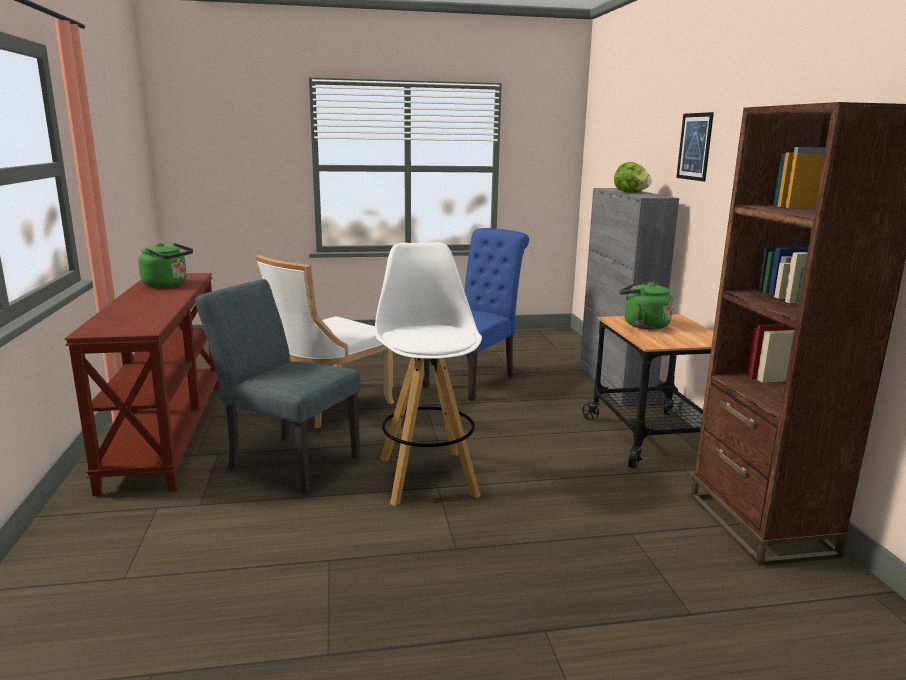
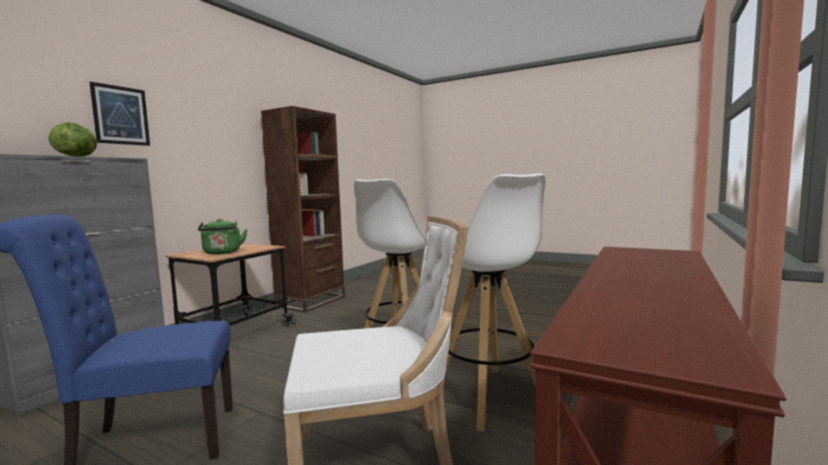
camera: 140 degrees left, 10 degrees down
(168, 284) = (643, 312): green kettle -> none
(287, 460) = (490, 397): grey chair -> white stool

